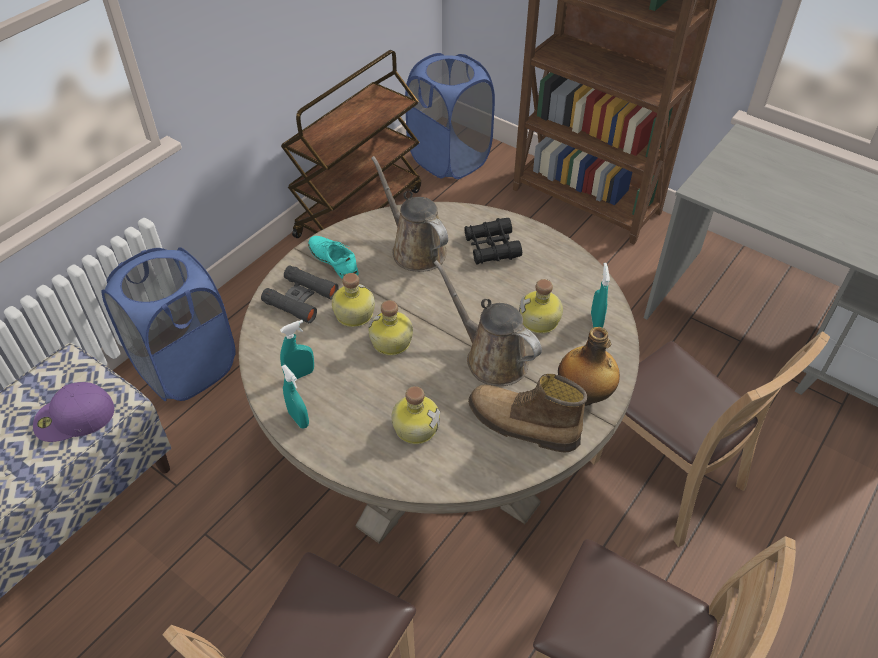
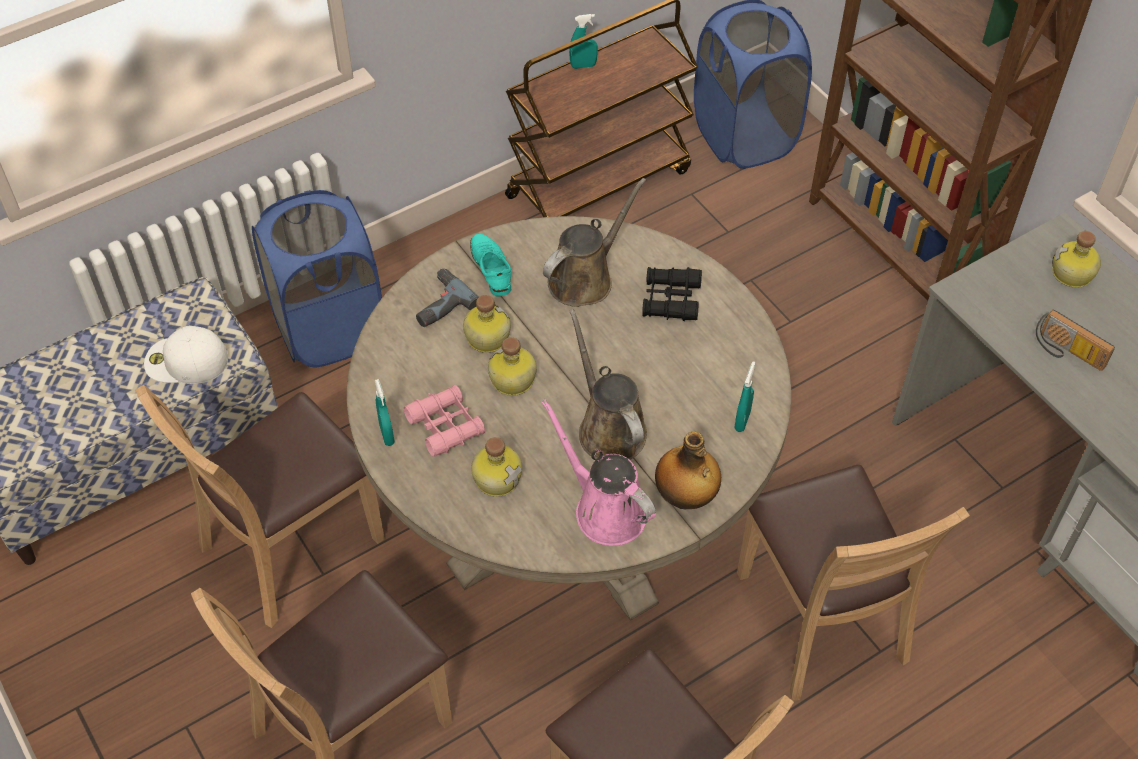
camera: 20 degrees right, 5 degrees up
(73, 417) = (185, 361): purple cap -> white cap
(214, 555) = (291, 546): none -> brown chair
(300, 299) = (439, 303): black binoculars -> power drill
(300, 374) = (406, 388): turquoise spray bottle -> turquoise spray bottle (583, 66)
(349, 396) = (445, 426): none -> pink binoculars
(415, 249) = (585, 278): brown watering can -> brown watering can turned 60 degrees clockwise
(522, 425) = (605, 509): boot -> pink watering can
(540, 321) = (681, 402): bottle -> bottle (1072, 274)
(798, 210) = (1066, 352): none -> radio

